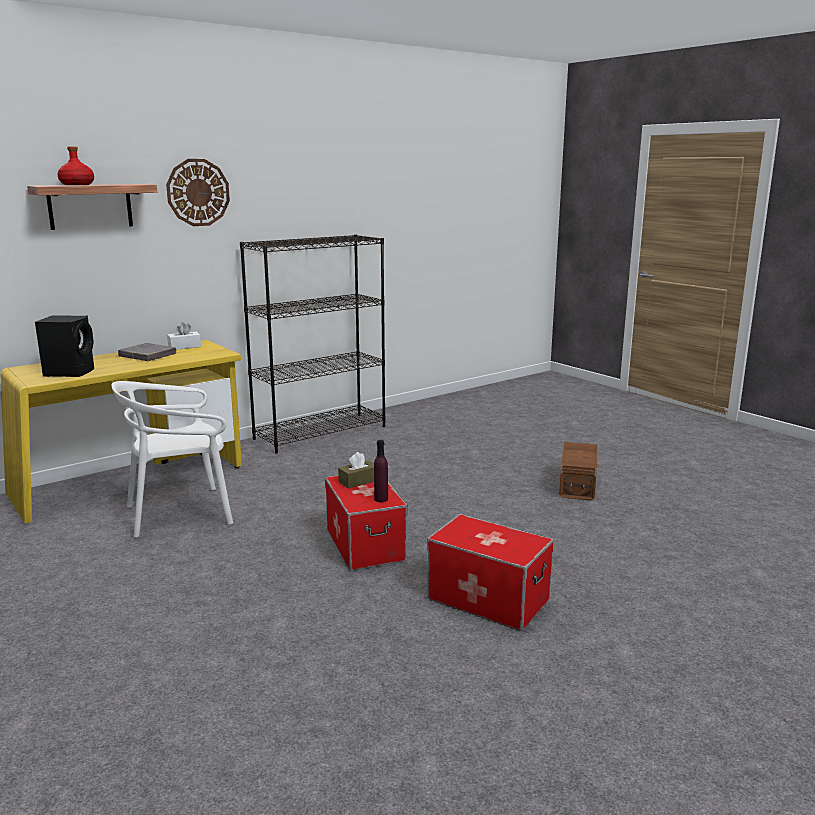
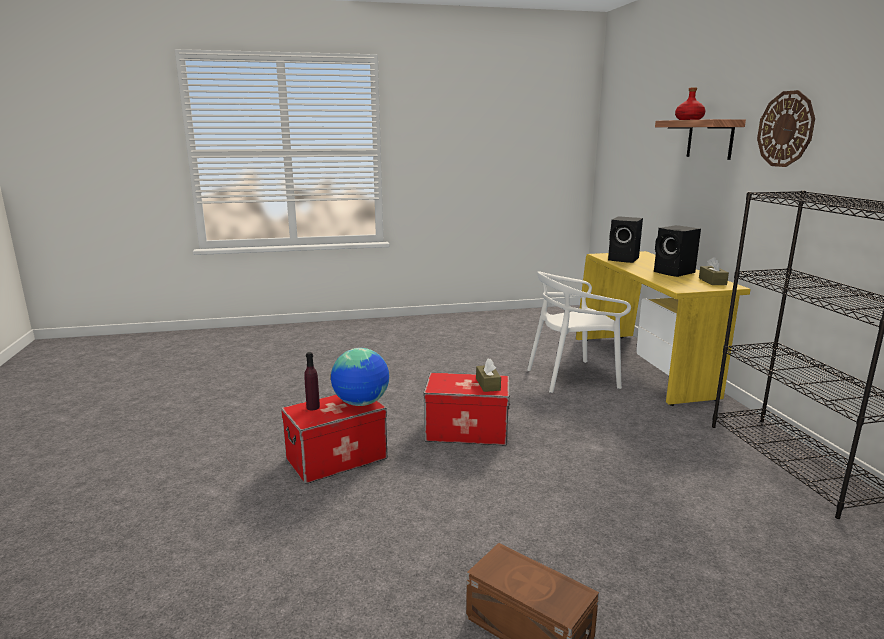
camera: 115 degrees right, 0 degrees up
(147, 356) = (675, 273): grey book -> black speaker
(180, 513) = (572, 377): white chair -> white chair turned 105 degrees counterclockwise
(184, 347) = (712, 281): white tissue box -> brown tissue box
(381, 499) = (444, 386): purple bottle -> purple bottle (313, 407)
(465, 527) = (361, 403): none -> globe

